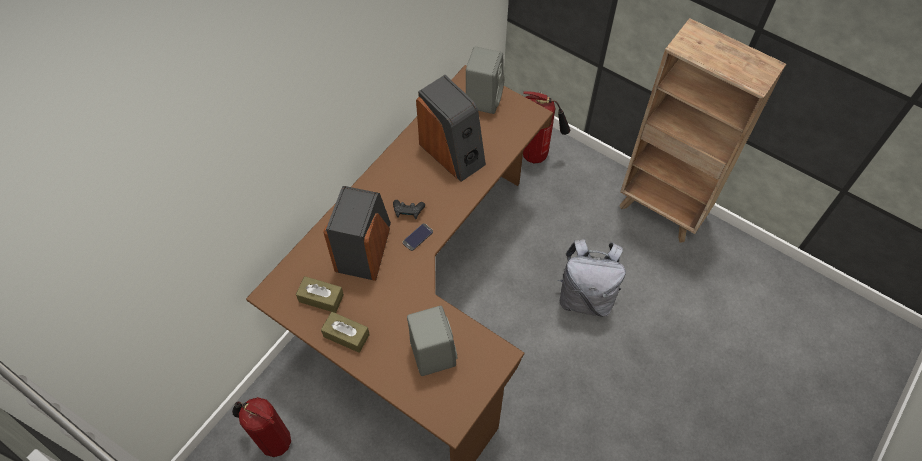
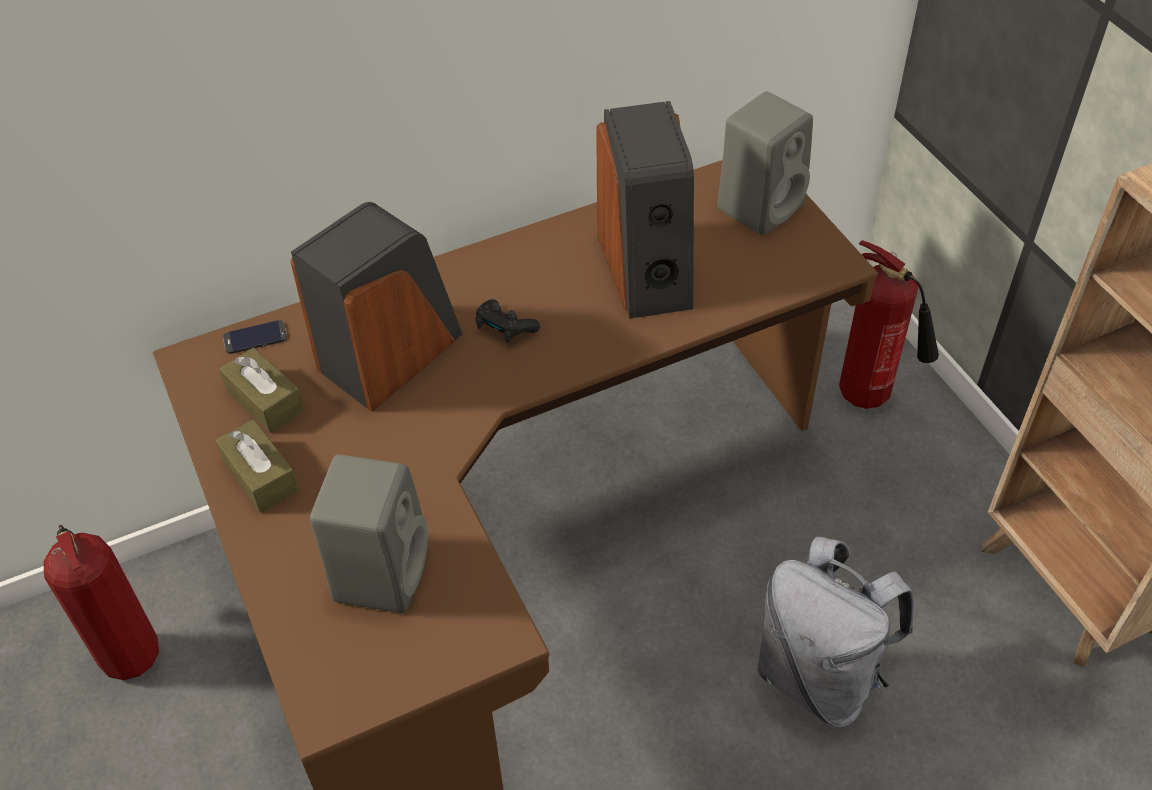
camera: 30 degrees right, 10 degrees down
(417, 237) = (492, 374): phone -> phone (255, 337)

